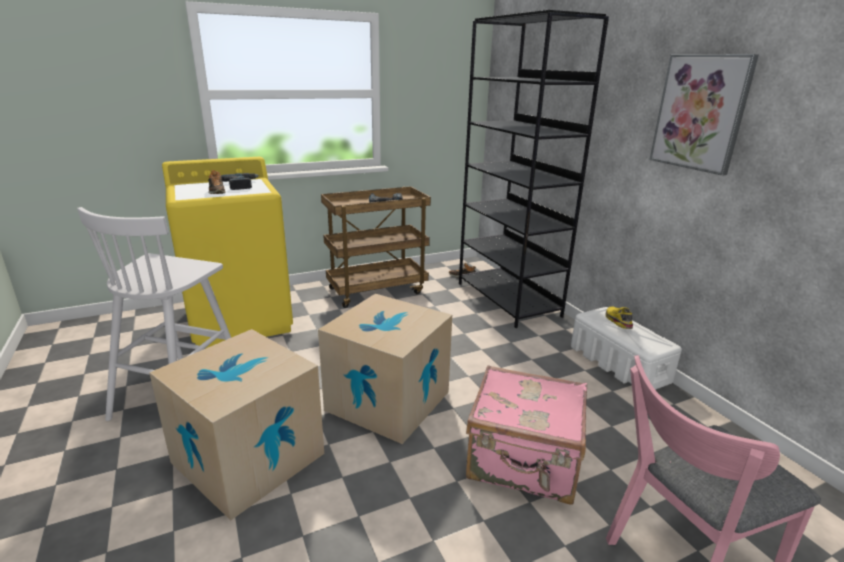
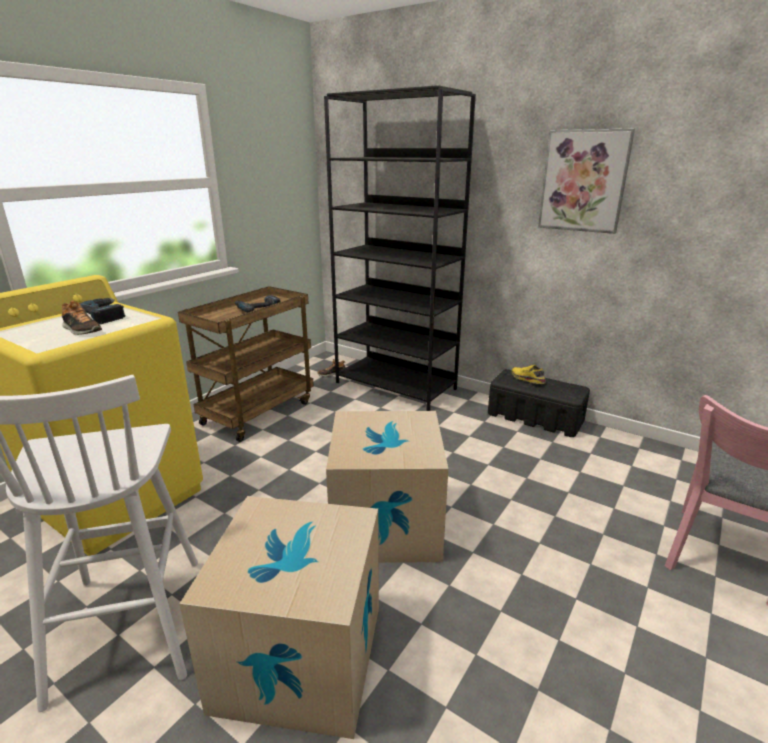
camera: 30 degrees left, 0 degrees up
(523, 462) = (553, 531): pink suitcase -> none
(618, 363) = (534, 417): white storage box -> black storage box

